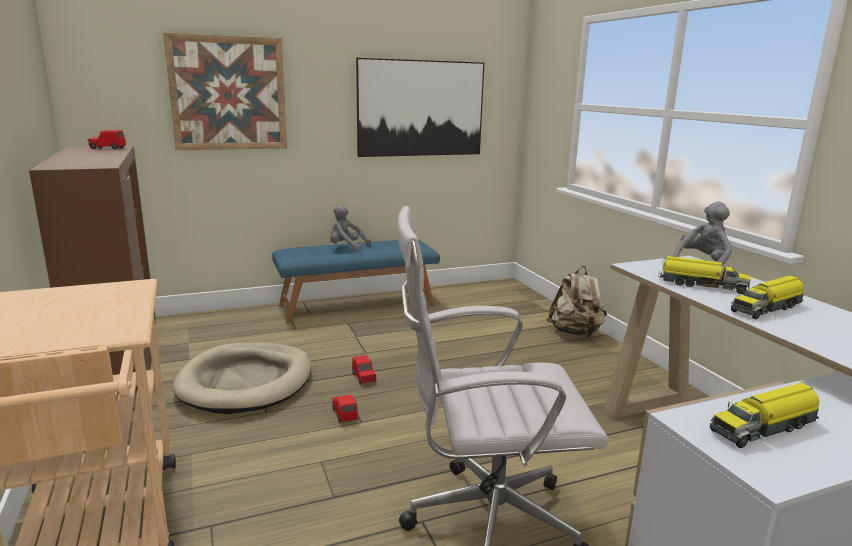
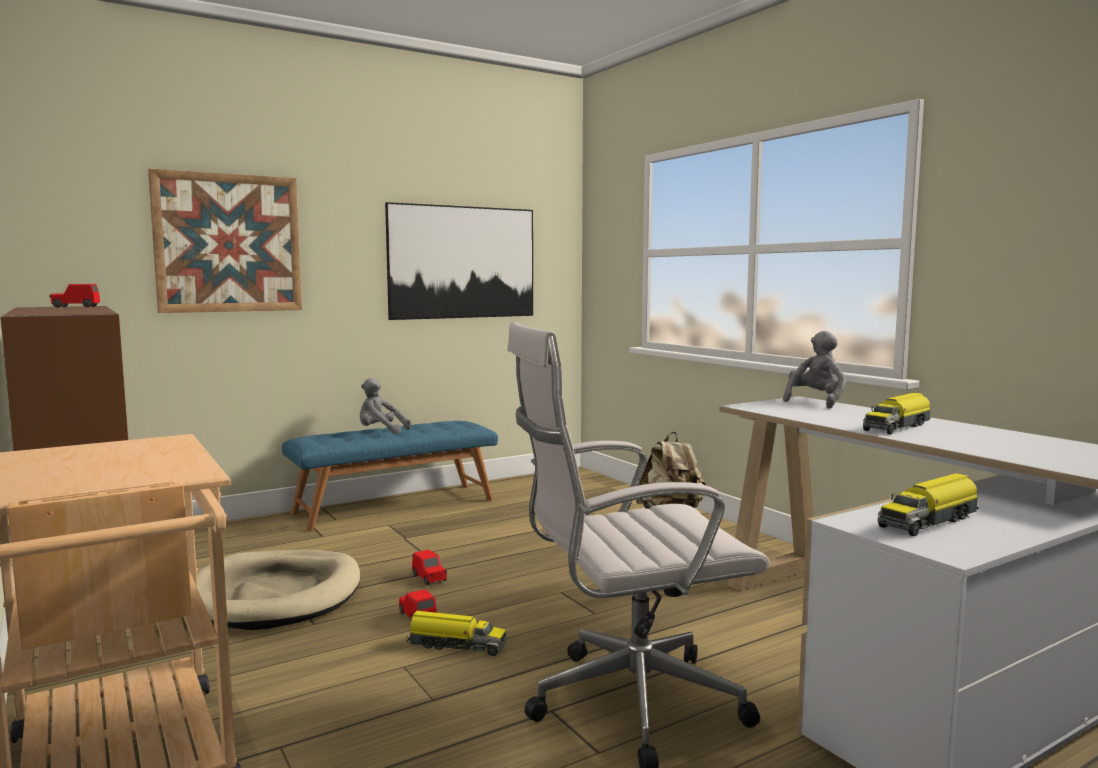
camera: 10 degrees left, 10 degrees down
(701, 285) = (823, 415): toy truck -> toy truck (456, 645)

